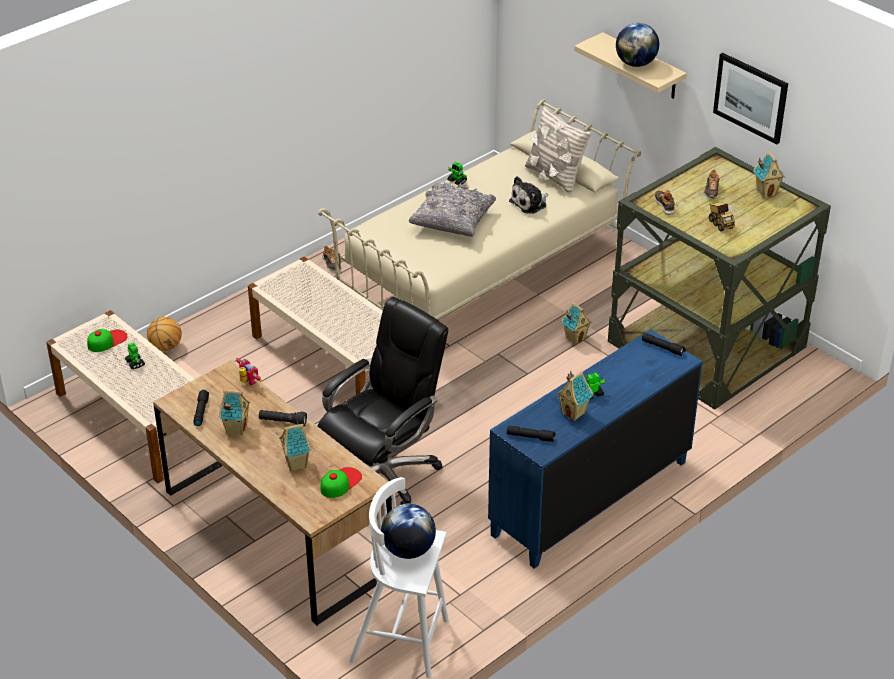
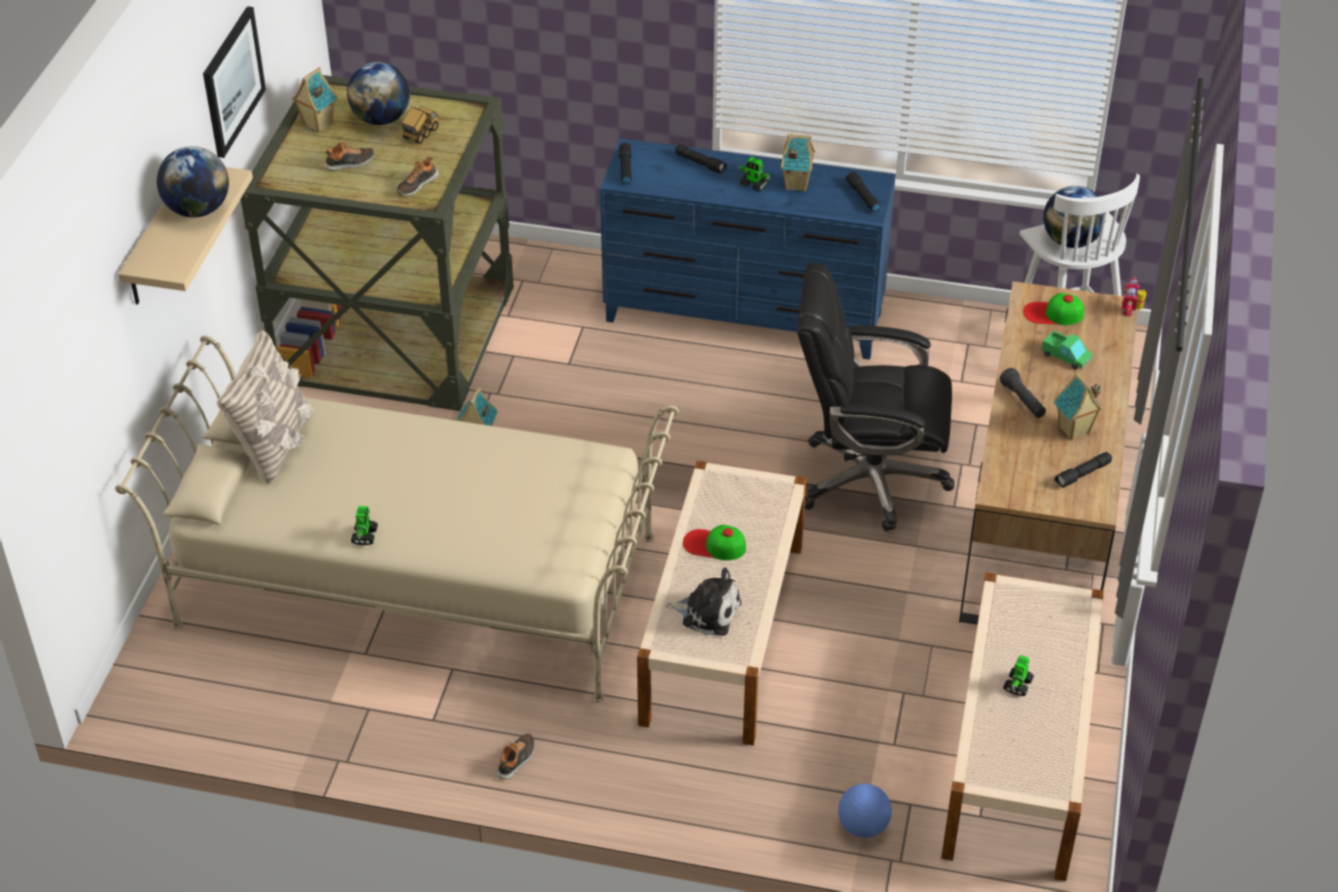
camera: 125 degrees left, 5 degrees up
(107, 341) = (1010, 745): cap -> cap (714, 545)
(165, 347) = (863, 826): basketball -> football
(247, 382) = (996, 465): toy robot -> toy robot (1131, 311)
(297, 464) = (1066, 356): toy house -> toy truck
(452, 221) = (473, 490): grey pillow -> none
(530, 203) = (364, 439): plush toy -> plush toy (707, 612)
(639, 382) = (700, 163): none -> black flashlight
(752, 216) = (381, 119): none -> globe

